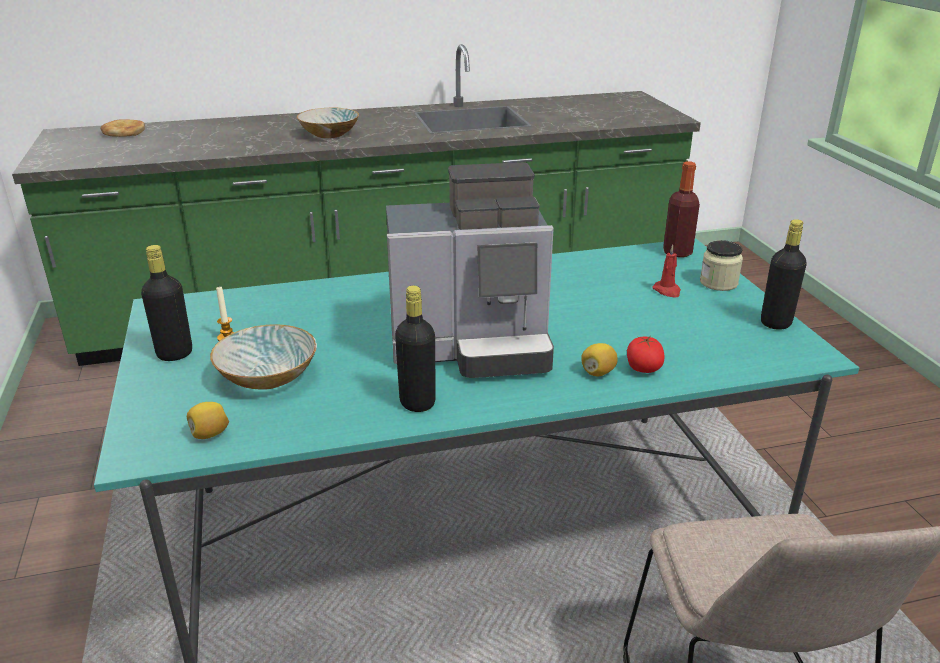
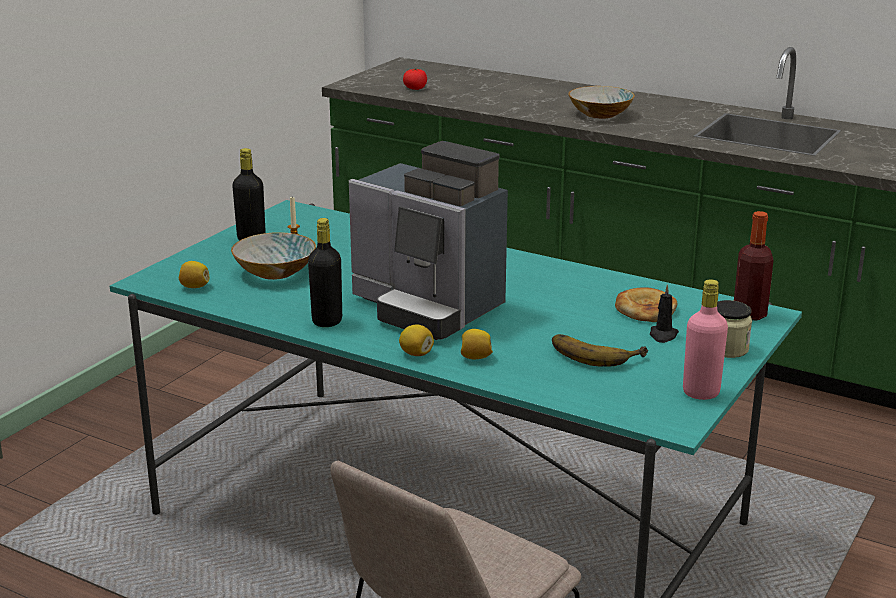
camera: 45 degrees right, 5 degrees down
(124, 132) = (448, 73): bread -> bread (645, 309)
(551, 394) = (416, 354): none -> lemon
(643, 368) = (513, 370): tomato -> tomato (415, 88)
(660, 325) = (596, 353): none -> banana
(667, 291) = (663, 335): red candle -> black candle
(775, 323) = (701, 393): black bottle -> pink bottle

